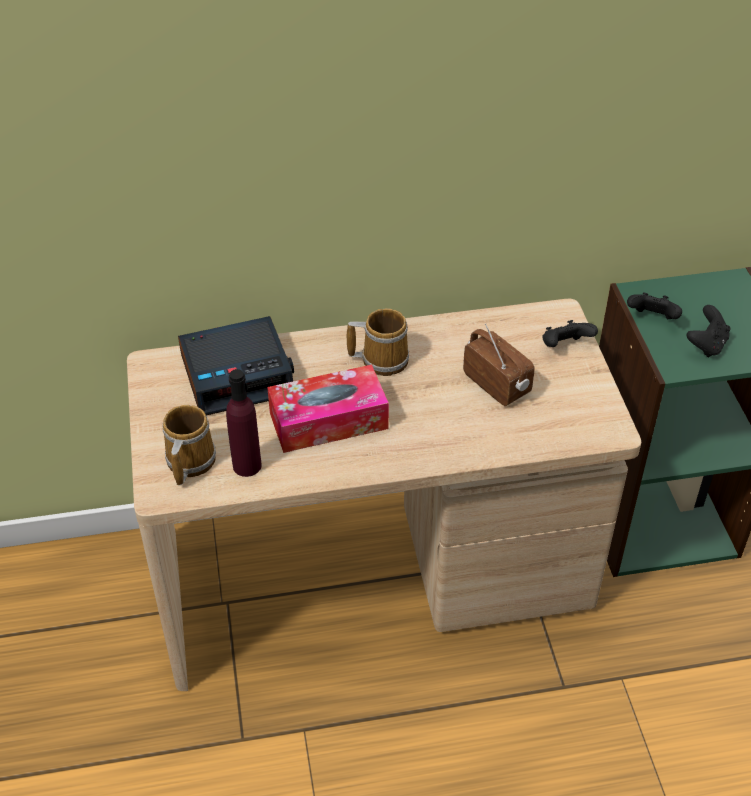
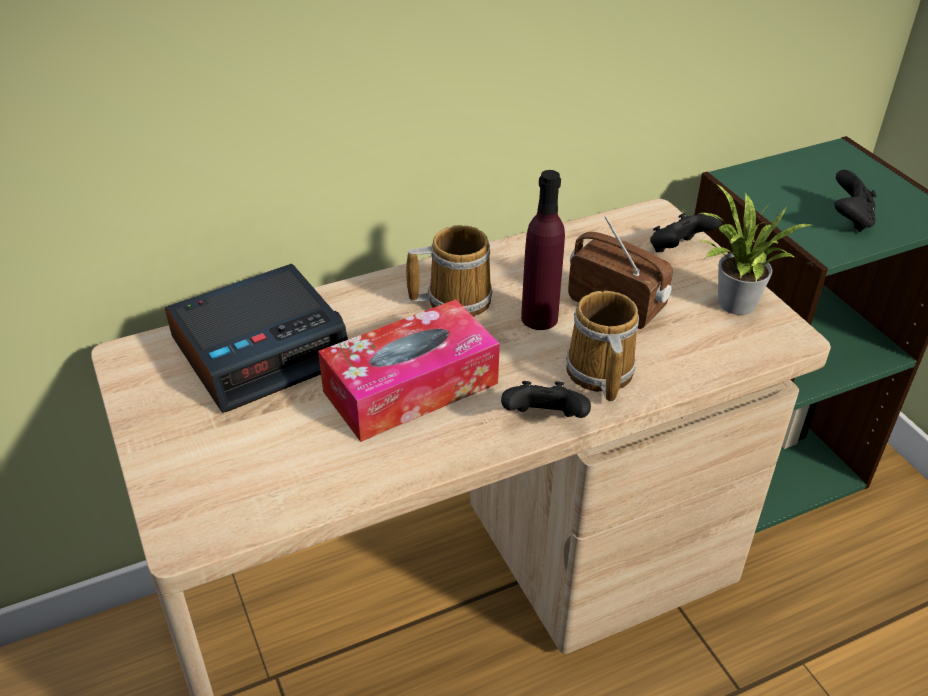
camera: 15 degrees left, 5 degrees down
(188, 462) = (219, 481): mug -> mug (598, 374)
(247, 465) = (311, 469): purple bottle -> purple bottle (539, 318)
(584, 399) = (732, 305): none -> potted plant
(652, 319) = (771, 202): black game controller -> black game controller (544, 420)

